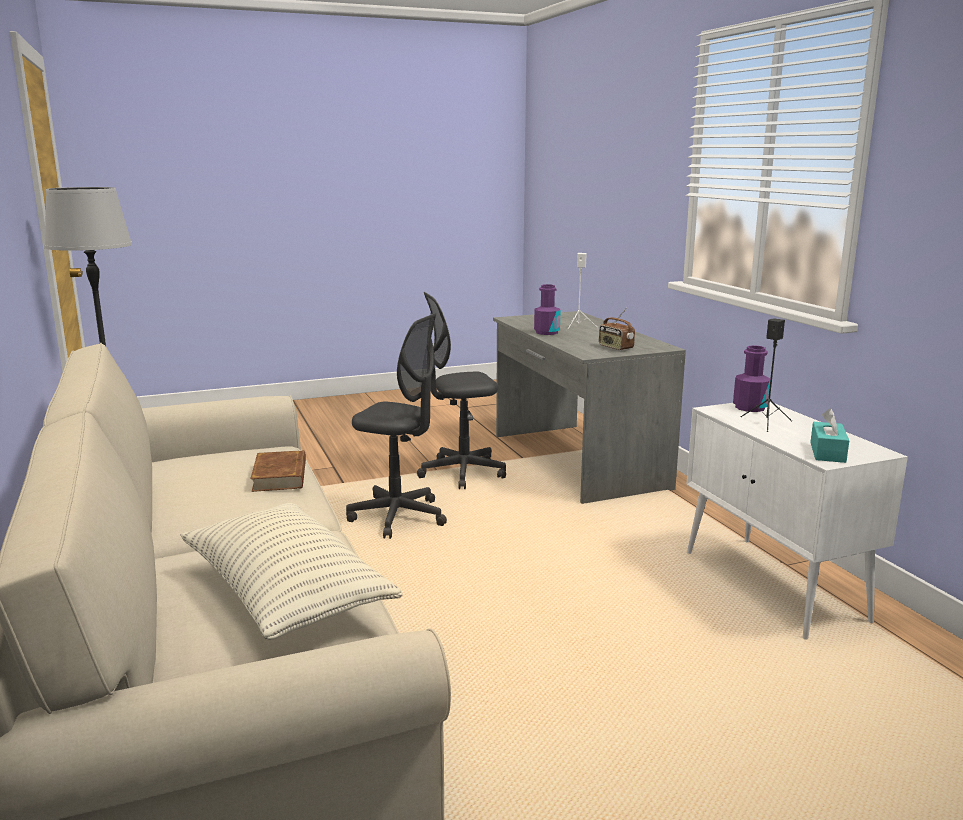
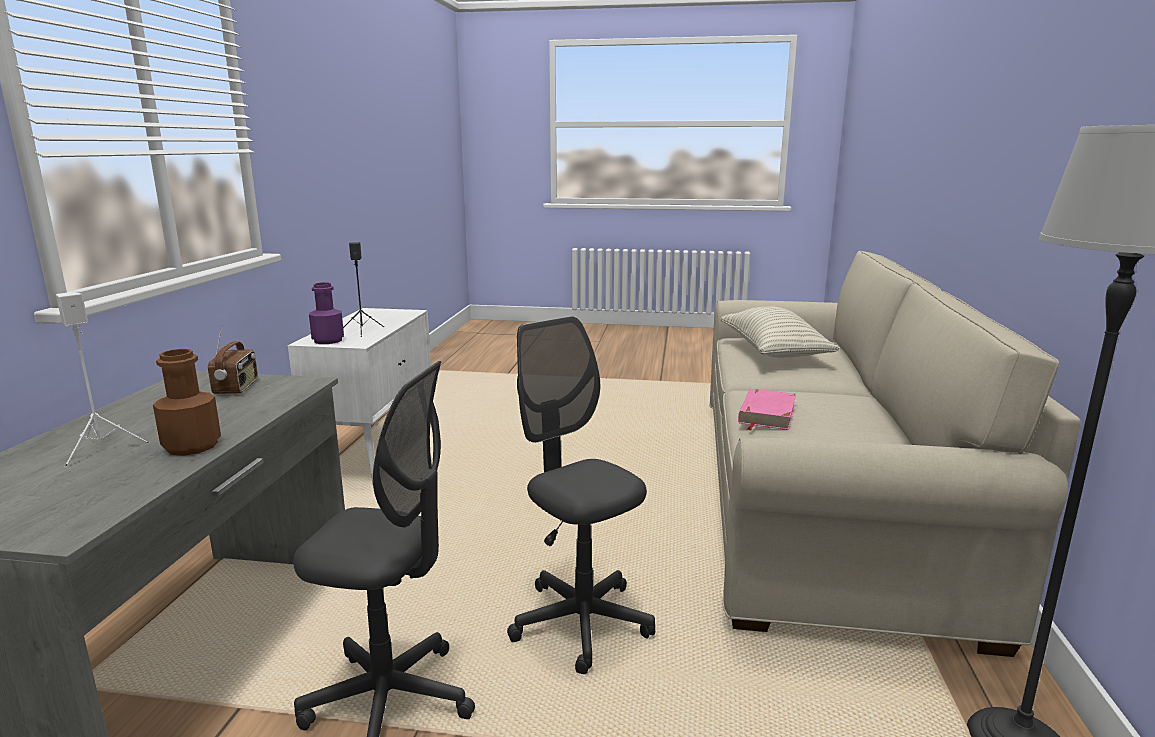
camera: 150 degrees left, 0 degrees up
(280, 476) = (766, 414): brown book -> pink book
(546, 332) = (192, 446): purple bottle -> brown bottle
(827, 452) = (395, 314): turquoise tissue box -> none

